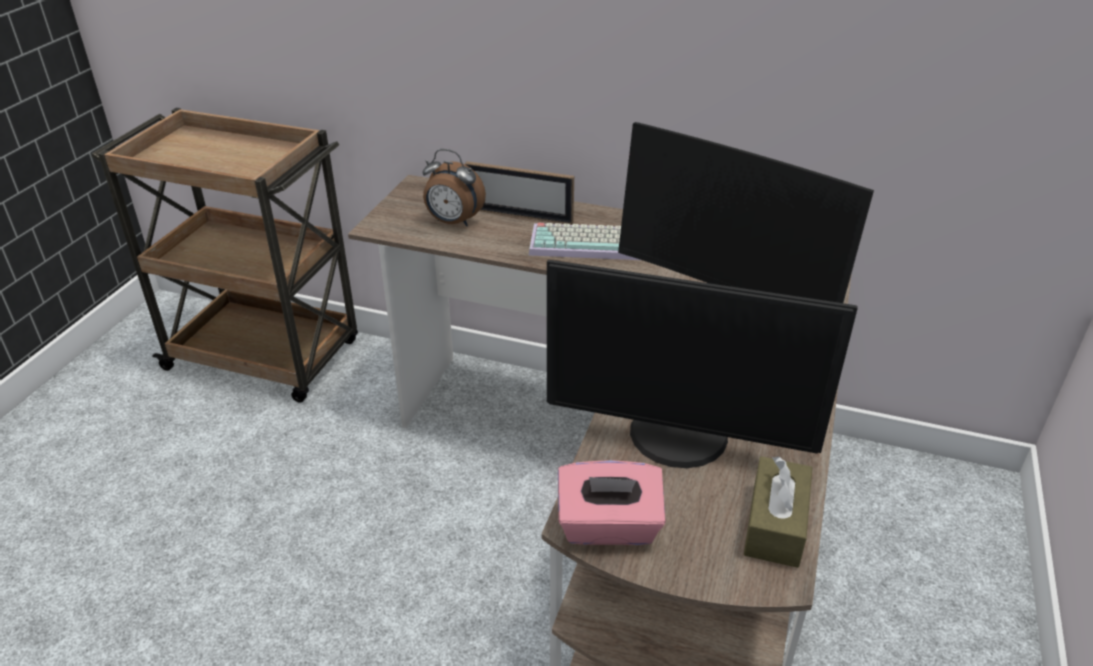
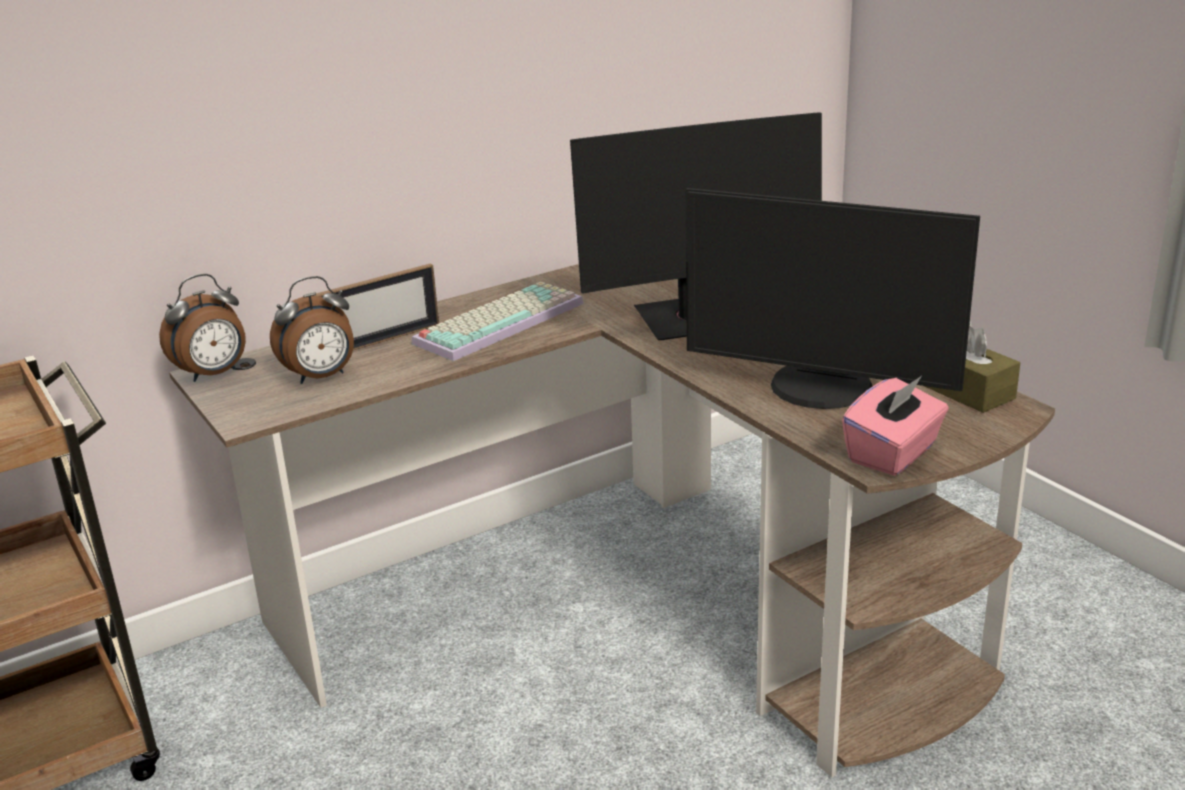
camera: 50 degrees left, 10 degrees down
(416, 188) = (213, 374): none -> alarm clock
(678, 437) = (820, 389): monitor -> monitor turned 60 degrees clockwise

